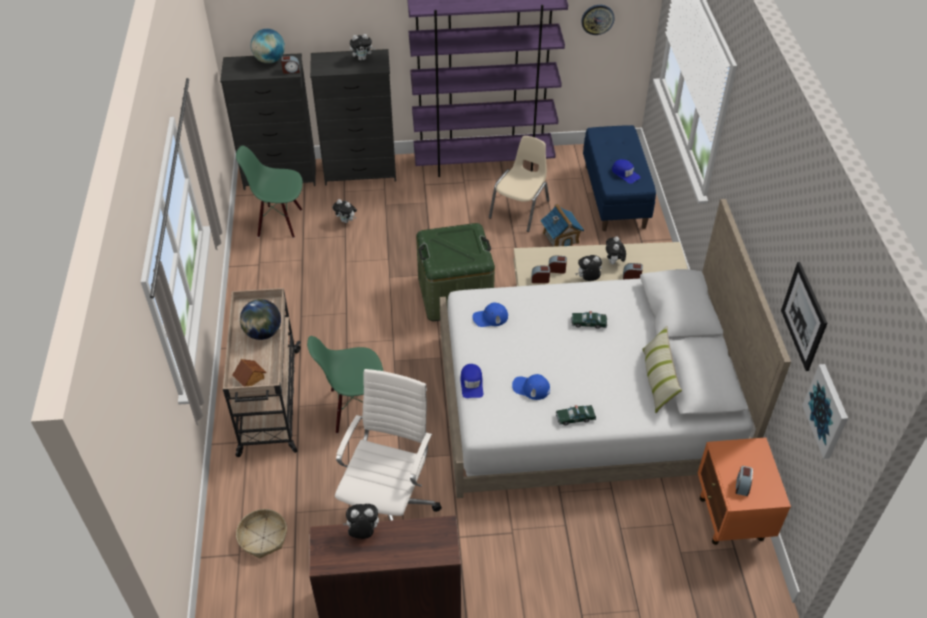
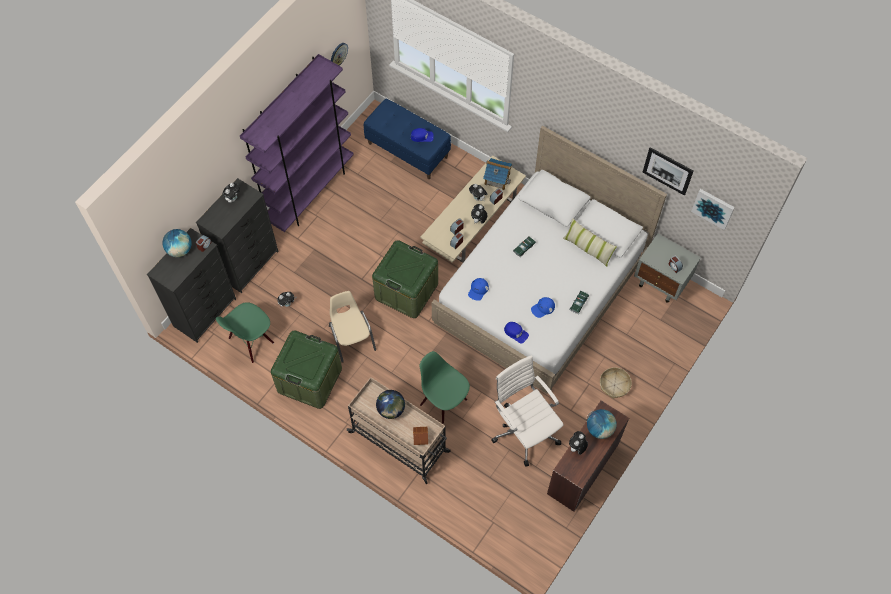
camera: 50 degrees left, 15 degrees up
(263, 538) = (492, 504): basket -> basket (614, 385)
(278, 287) = (309, 379): none -> green storage box
(354, 408) = (444, 401): green chair -> green chair turned 105 degrees clockwise
(412, 540) = (599, 429): none -> globe
(520, 209) = (370, 205): beige chair -> beige chair (351, 337)
(561, 237) = (414, 204): toy house -> toy house (497, 178)
(731, 519) = (661, 283): orange nightstand -> grey nightstand

